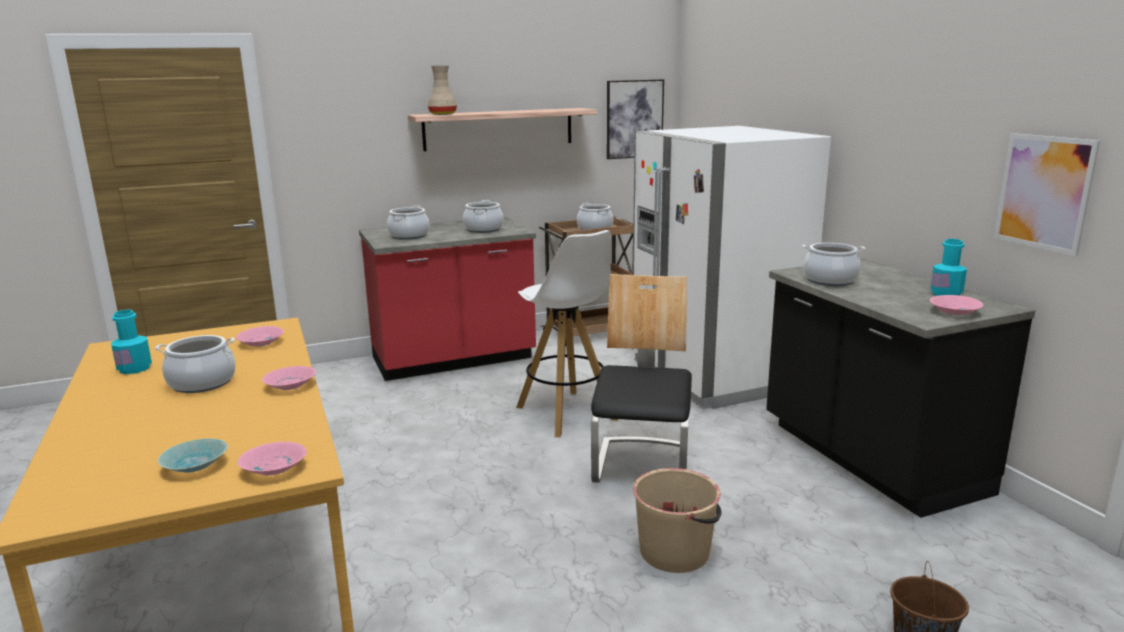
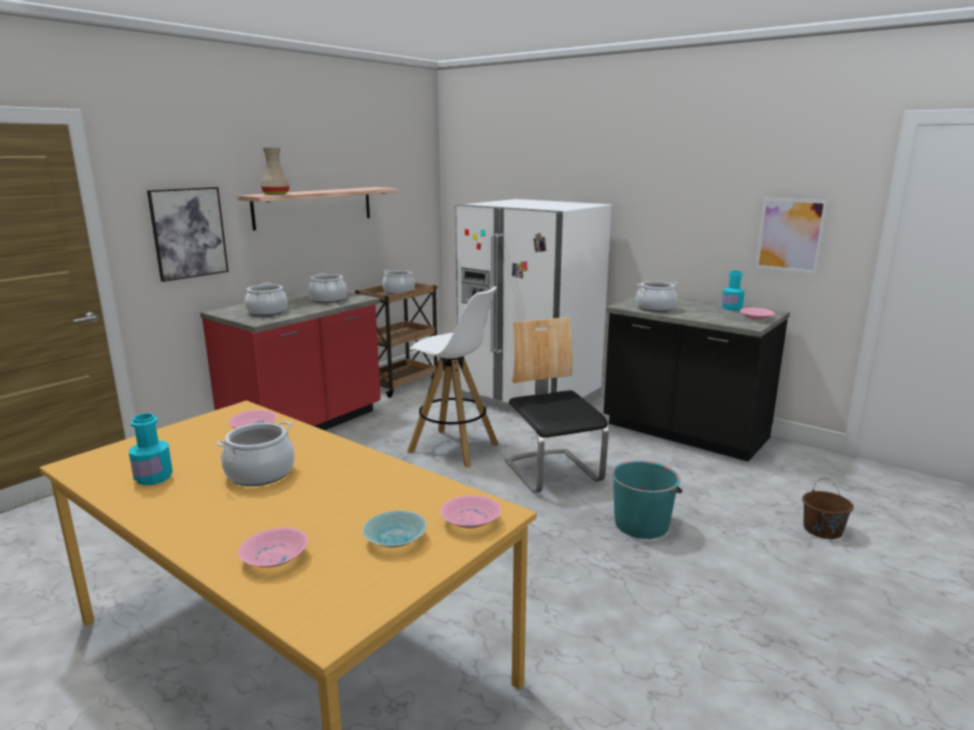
camera: 30 degrees left, 0 degrees up
(289, 386) = (356, 457): pink bowl -> pink bowl (274, 560)
(634, 119) = (412, 196): picture -> picture (189, 233)
(675, 552) = (642, 524): beige bucket -> turquoise bucket

